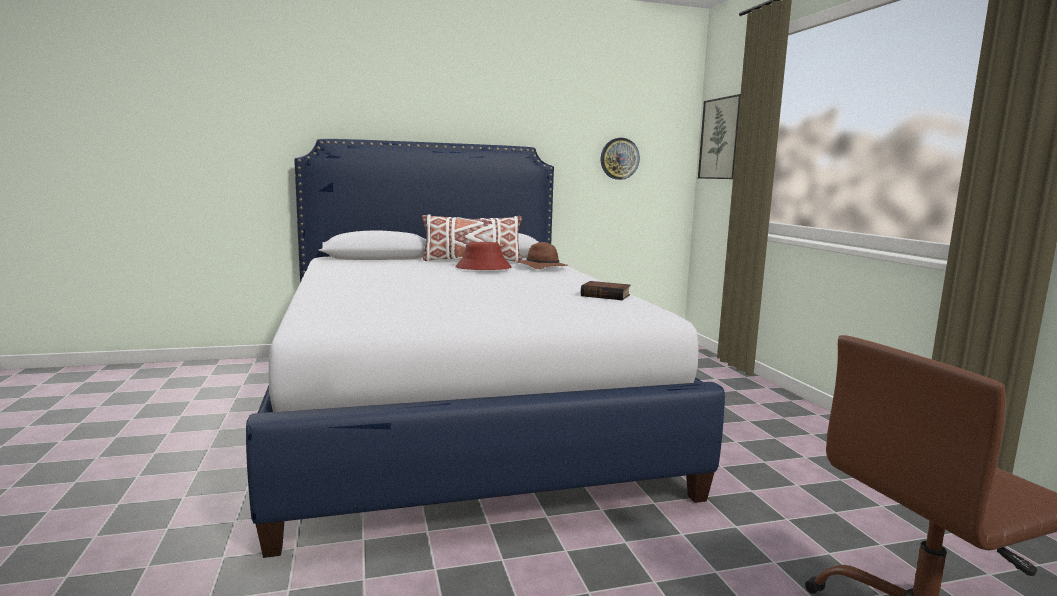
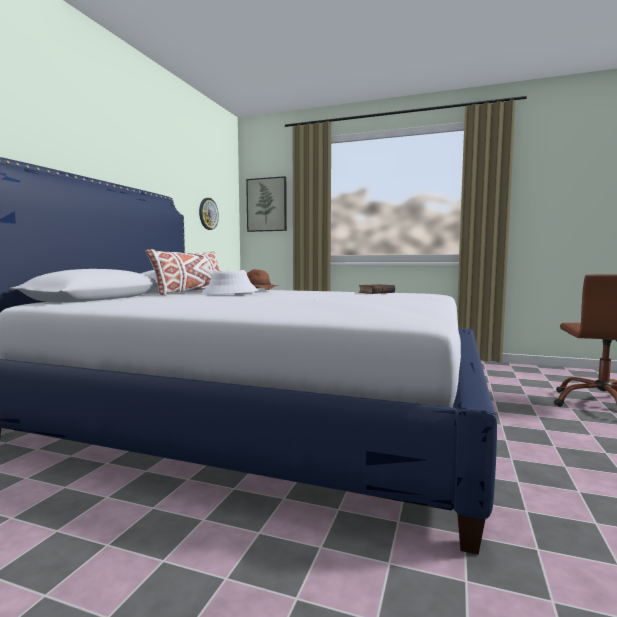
camera: 55 degrees left, 5 degrees down
(483, 268) = (230, 293): red hat -> white hat

